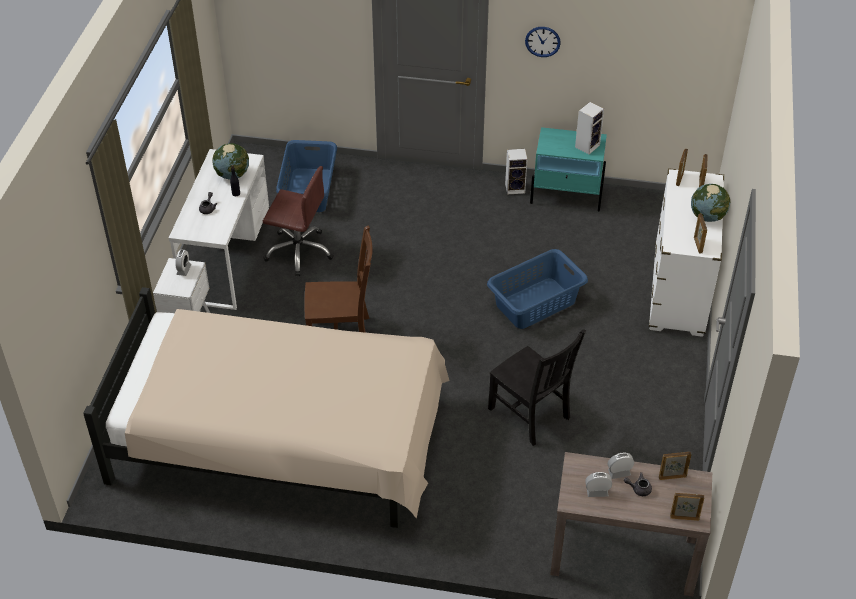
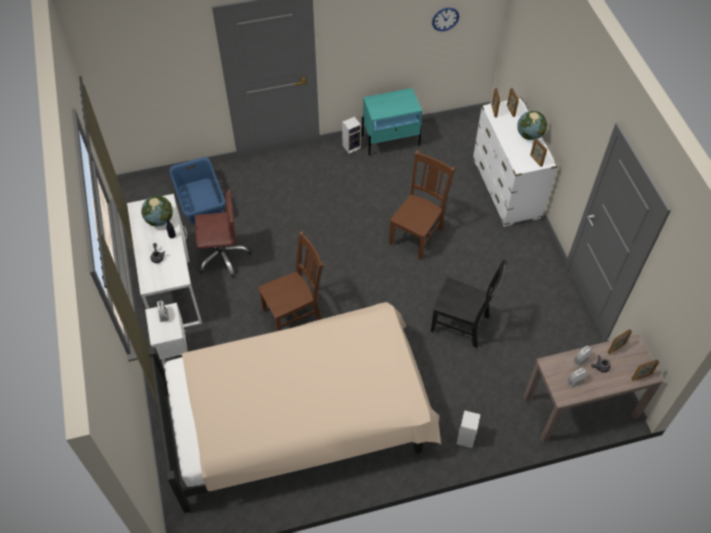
camera: 25 degrees left, 10 degrees up
(536, 303) = (417, 234): blue laundry basket -> brown chair
(542, 41) = (358, 34): wall clock -> wall clock (445, 19)
(587, 145) = (404, 101): speaker -> speaker (465, 437)

